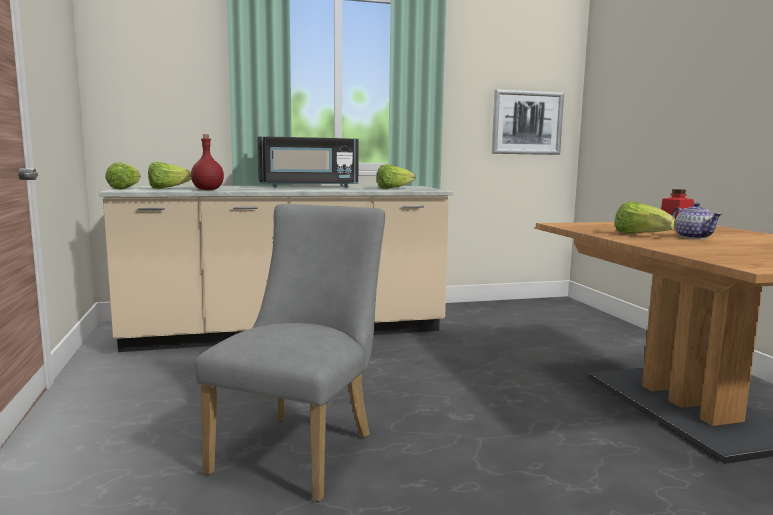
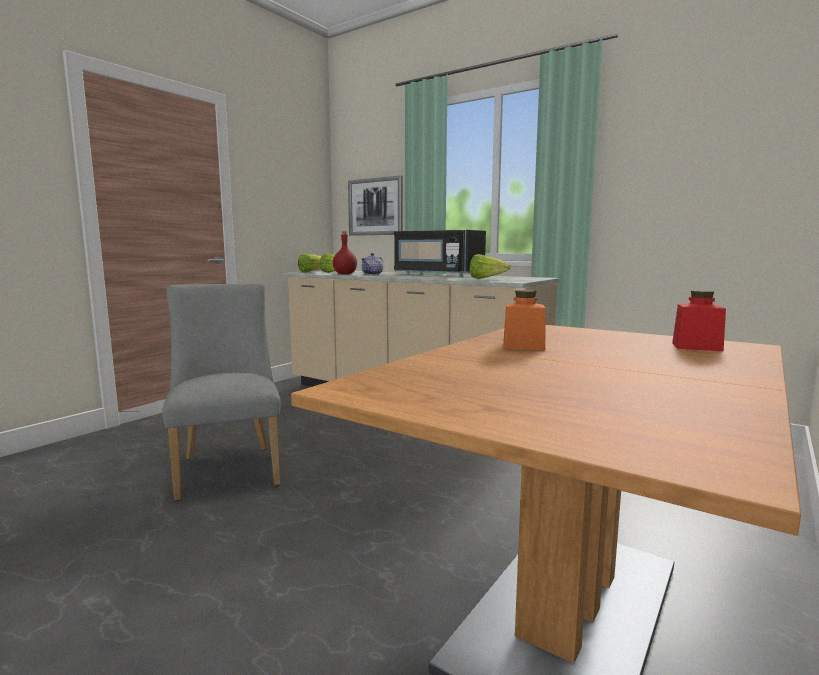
camera: 50 degrees right, 0 degrees up
(301, 448) = (228, 467): grey chair -> grey chair turned 90 degrees counterclockwise
(527, 123) = (732, 198): picture -> picture (375, 207)
(640, 235) = (523, 346): lettuce -> orange jar
(693, 237) = (575, 359): teapot -> teapot (373, 274)

